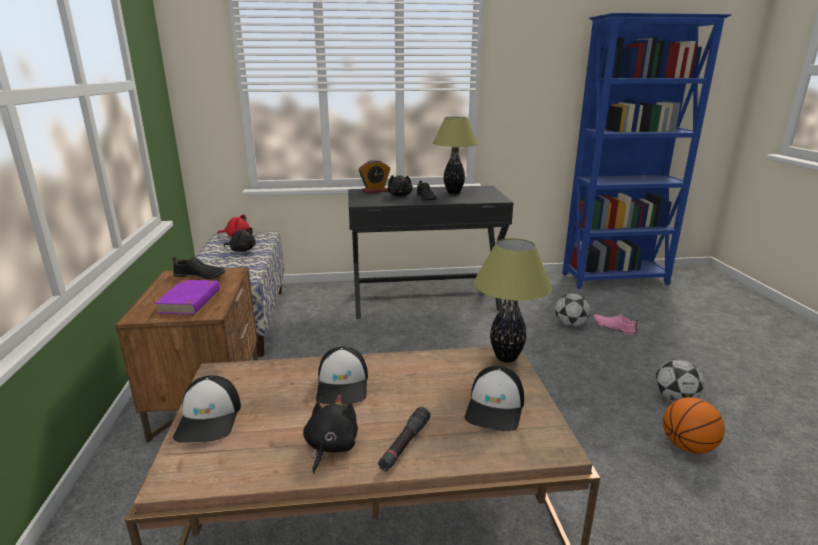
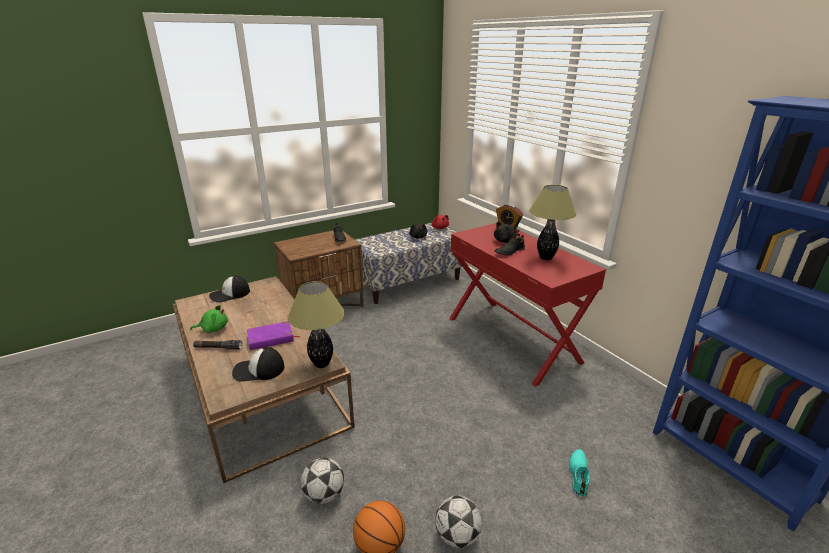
camera: 65 degrees right, 5 degrees up
(190, 301) = (306, 246): purple book -> purple book (271, 338)
(330, 447) = (213, 328): black plush toy -> green plush toy
(343, 385) = (267, 317): cap -> none
(425, 299) = (512, 339): black desk -> red desk
(570, 324) = (551, 437): football -> football (324, 494)
(613, 327) = (579, 474): pink shoe -> turquoise shoe

